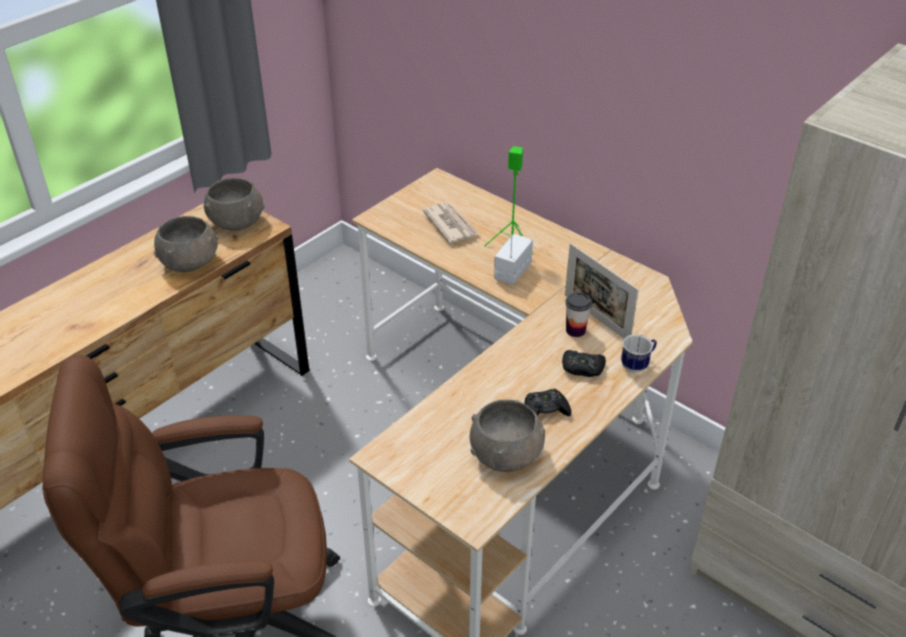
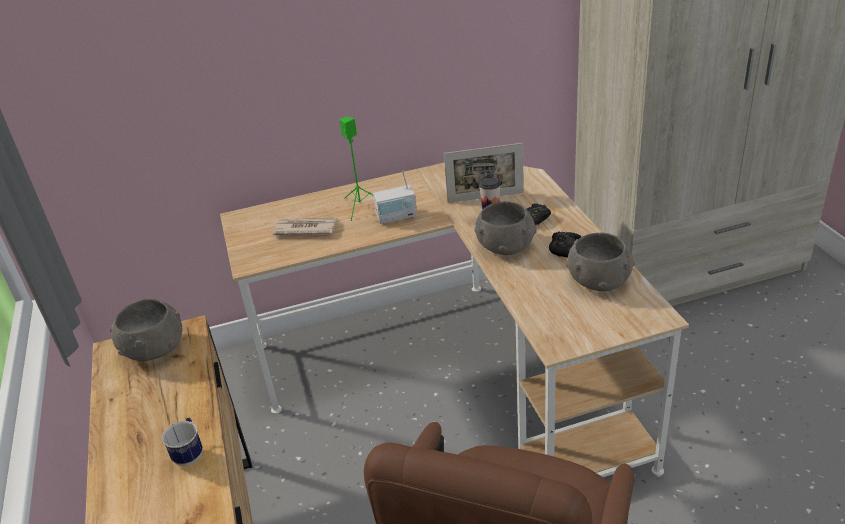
camera: 55 degrees left, 5 degrees down
(190, 262) = (181, 398): grey bowl -> grey bowl (505, 246)
(512, 272) = (397, 217): radio -> radio turned 75 degrees counterclockwise
(637, 365) = (549, 196): mug -> mug (190, 453)

